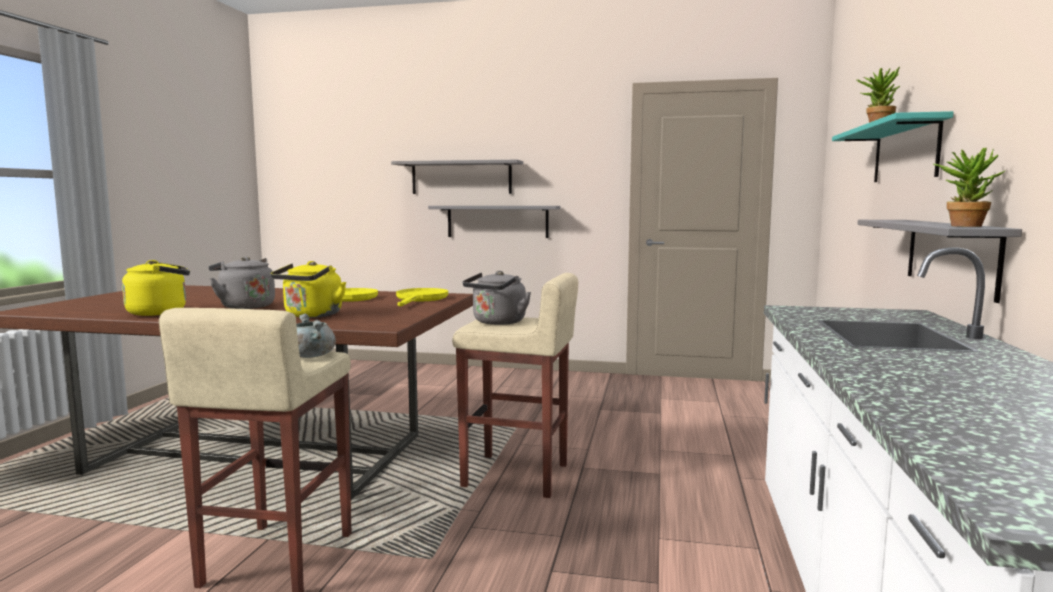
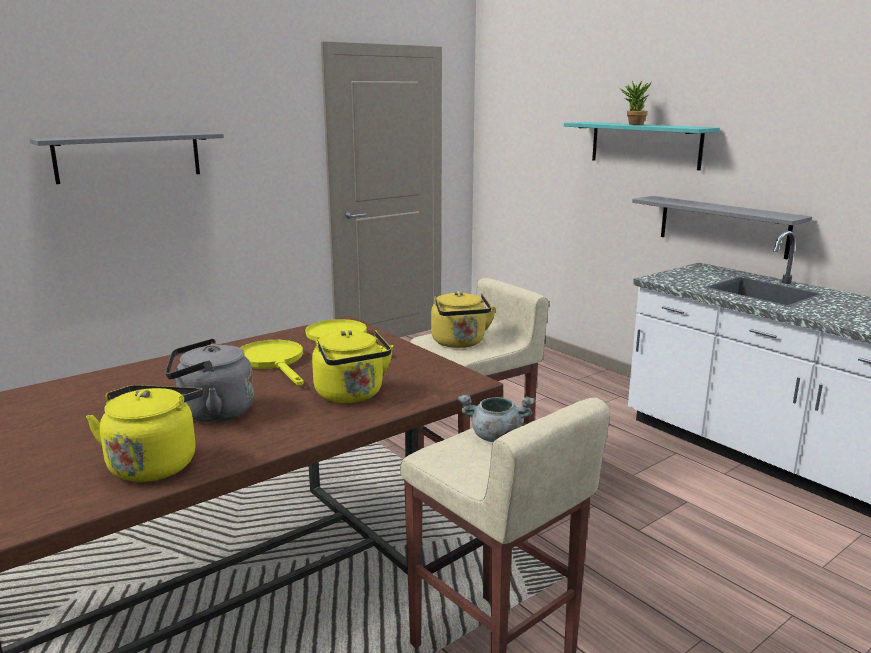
camera: 50 degrees left, 10 degrees up
(497, 221) = (185, 210): grey shelf -> none
(497, 322) = (460, 343): grey kettle -> yellow kettle
(963, 226) = (774, 214): potted plant -> none

